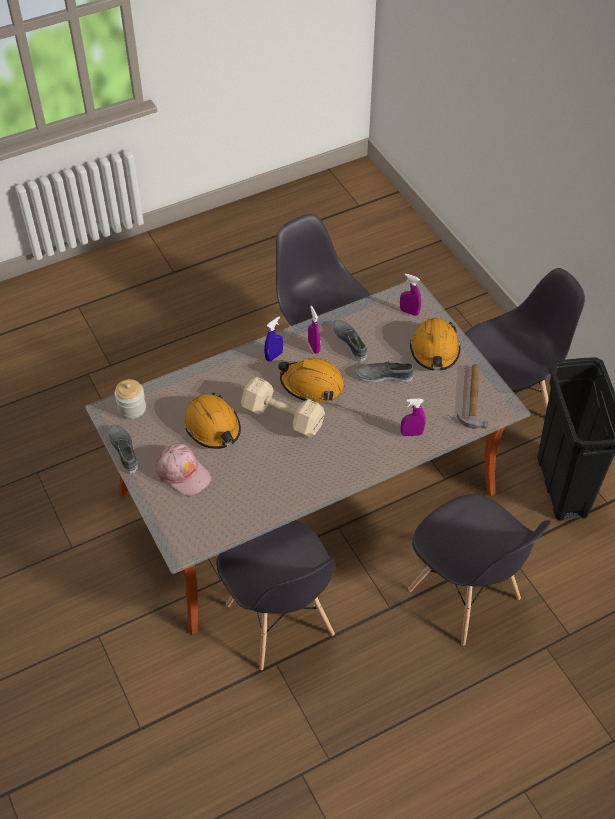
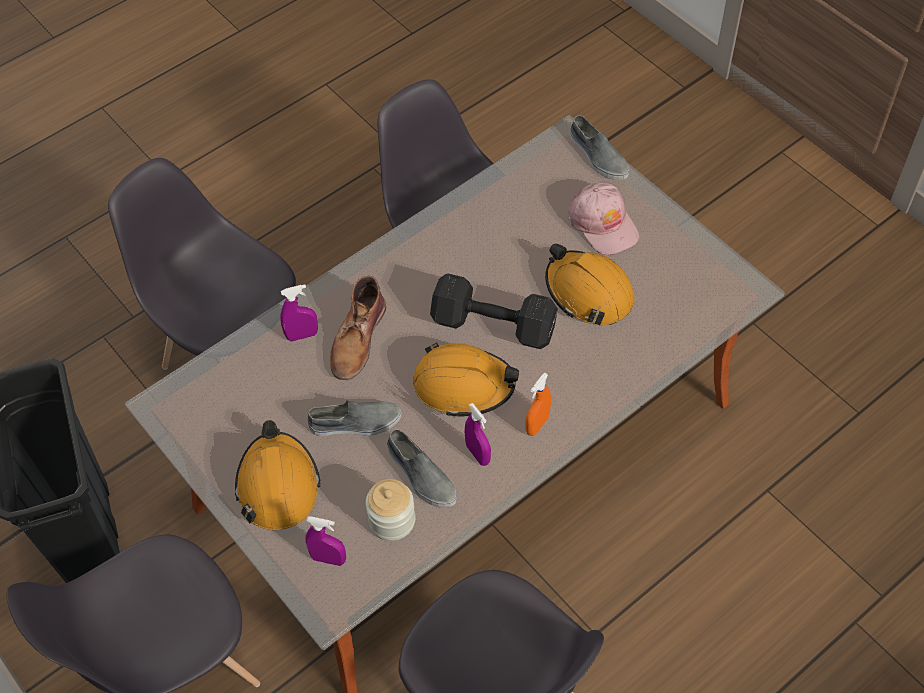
camera: 170 degrees right, 5 degrees up
(124, 450) = (695, 238): grey shoe -> grey shoe (598, 156)
(132, 408) = (715, 298): jar -> jar (392, 520)
(183, 473) = (603, 223): pink cap -> pink cap turned 150 degrees counterclockwise
(274, 356) = (537, 424): blue spray bottle -> orange spray bottle
(281, 416) = (496, 327): beige dumbbell -> black dumbbell
(375, 424) = (357, 339): none -> brown boot
(473, 397) = (212, 411): hammer -> none

